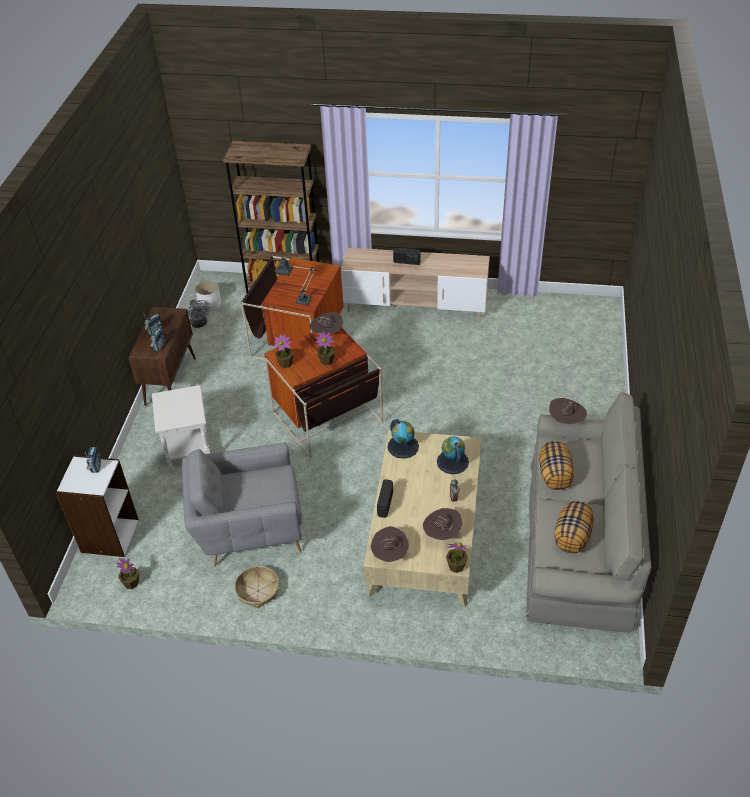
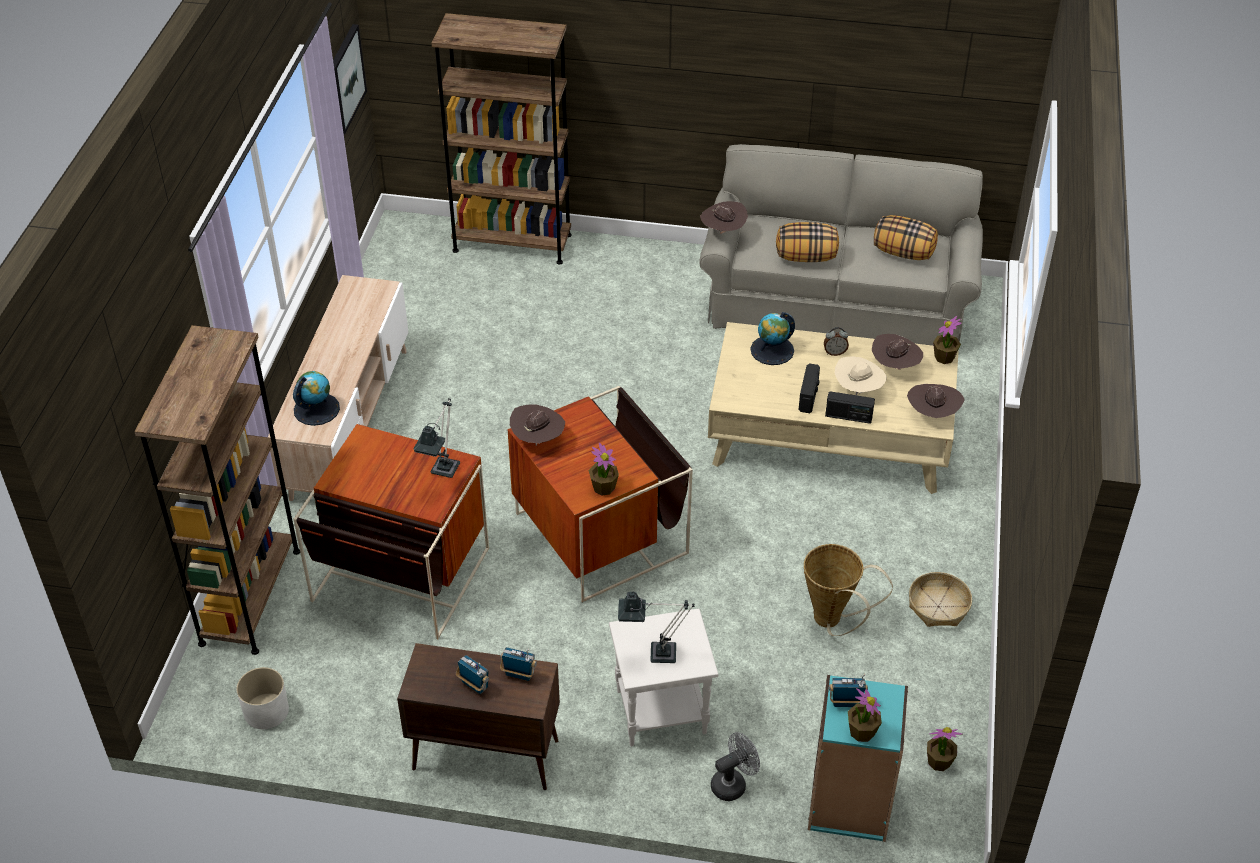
camera: 90 degrees left, 0 degrees up
(109, 536) = (849, 804): white bookcase -> turquoise bookcase
(174, 404) = (655, 653): none -> table lamp
(200, 324) = (326, 722): grey fan -> grey fan (733, 783)
(249, 531) = (832, 622): grey armchair -> basket
(327, 360) = (602, 439): potted plant -> potted plant (861, 731)
(403, 446) = (743, 395): globe -> globe (316, 409)
(406, 262) = (333, 365): radio -> radio (808, 397)
(414, 510) = (858, 389): none -> beige hat
(596, 184) = (345, 79): none -> picture
(601, 357) = (512, 243): none -> brown bookcase

